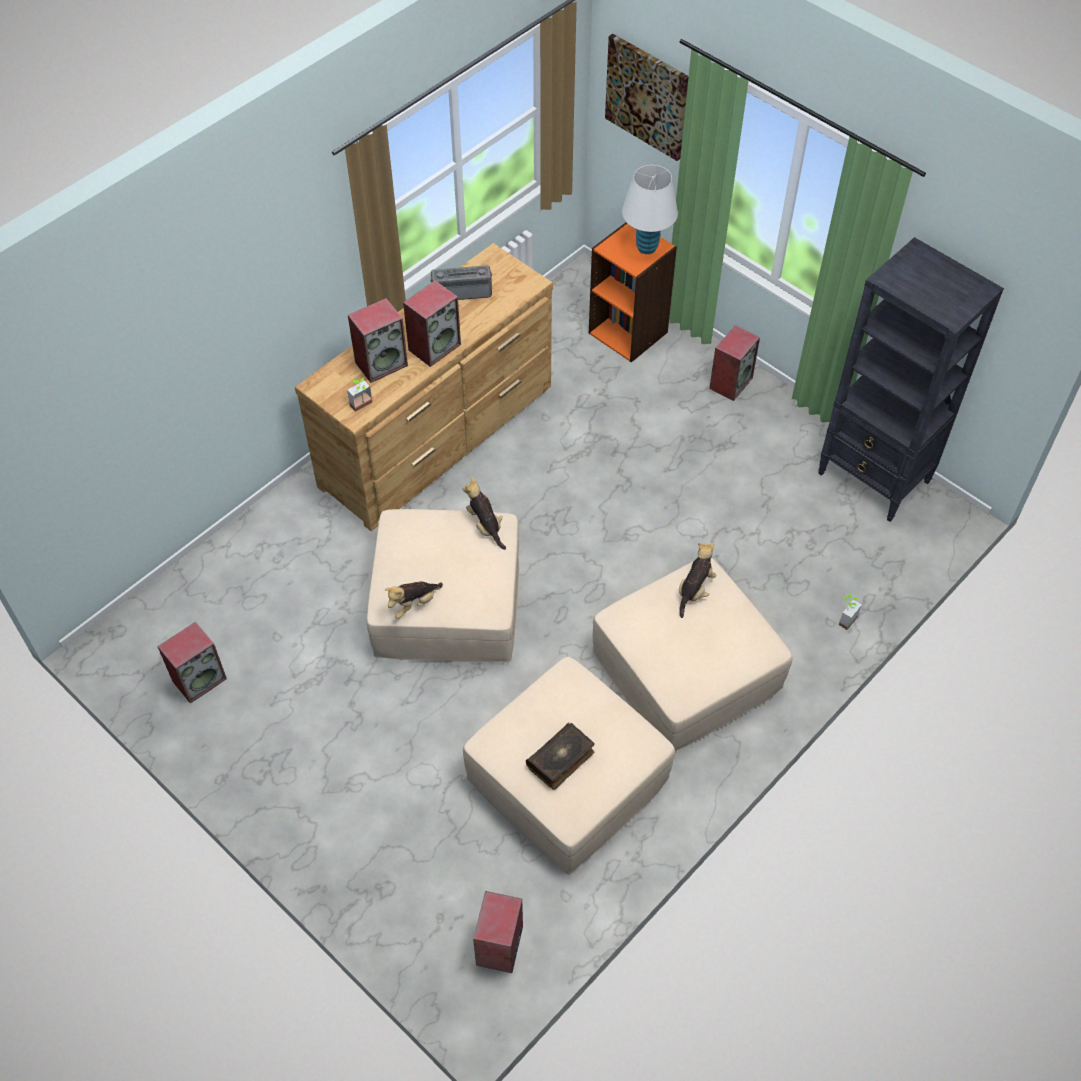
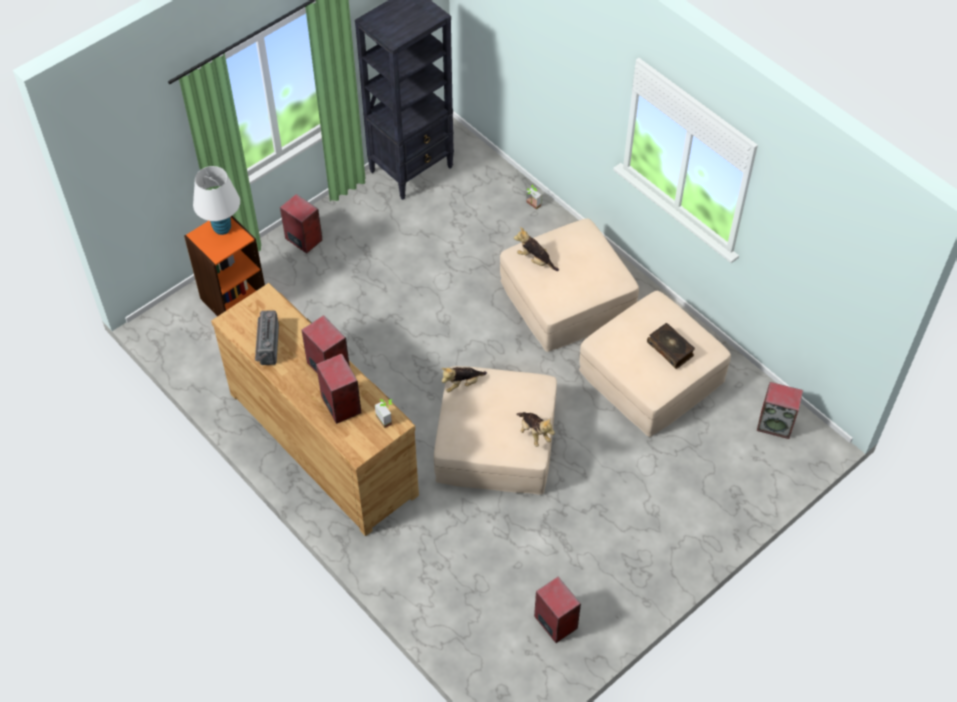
camera: 85 degrees left, 0 degrees up
(647, 96) = (141, 154): picture -> none

